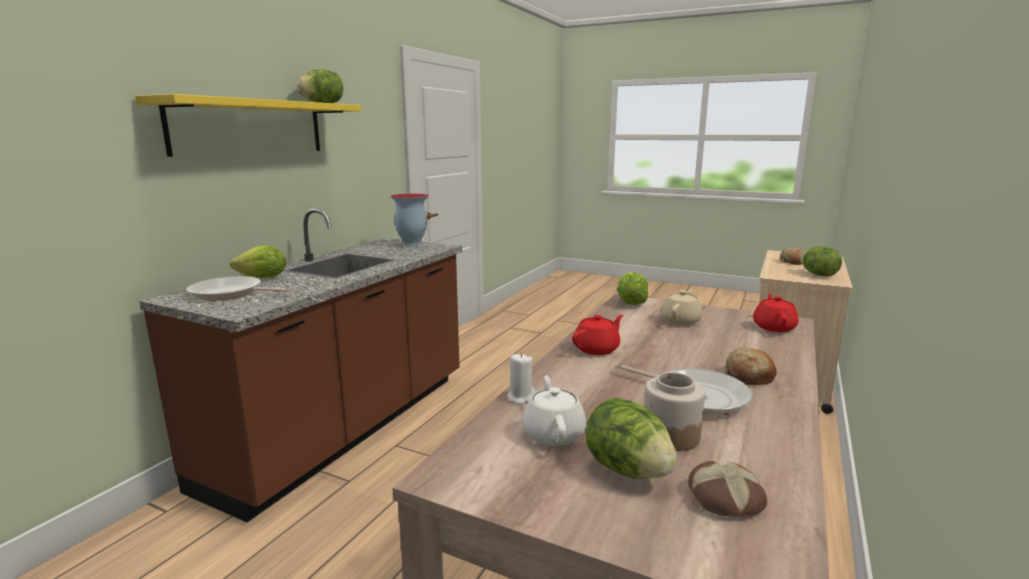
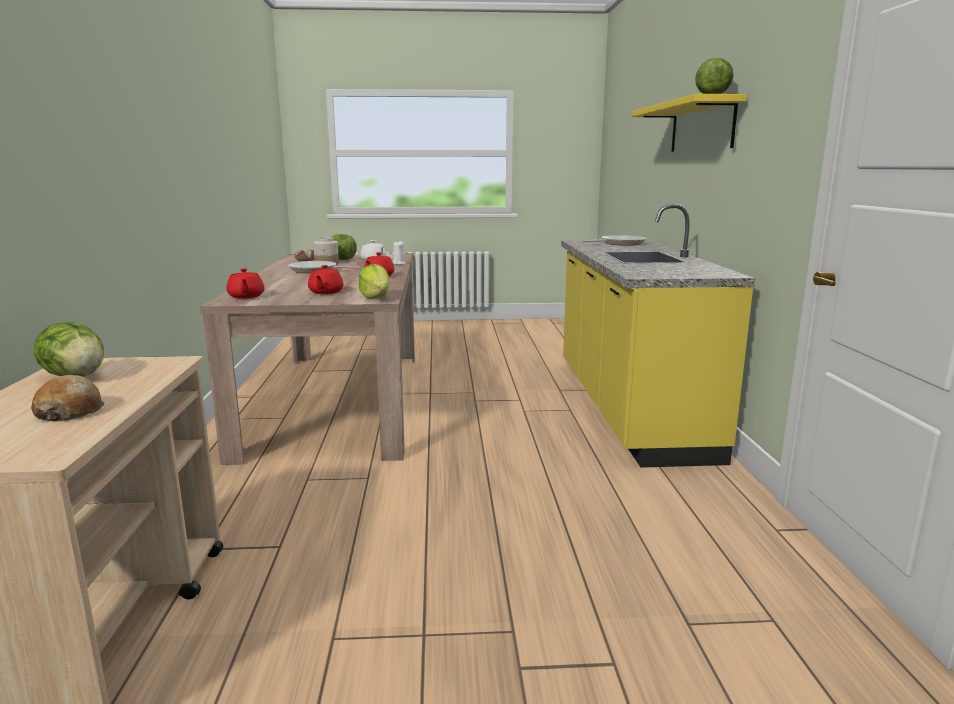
camera: 150 degrees right, 0 degrees up
(263, 278) = (645, 248): lettuce -> none
(347, 429) = (628, 409): brown counter -> yellow counter
(411, 245) = (679, 273): vase -> none
(681, 320) = (325, 292): beige teapot -> red teapot
(748, 376) = (284, 277): bread -> none

